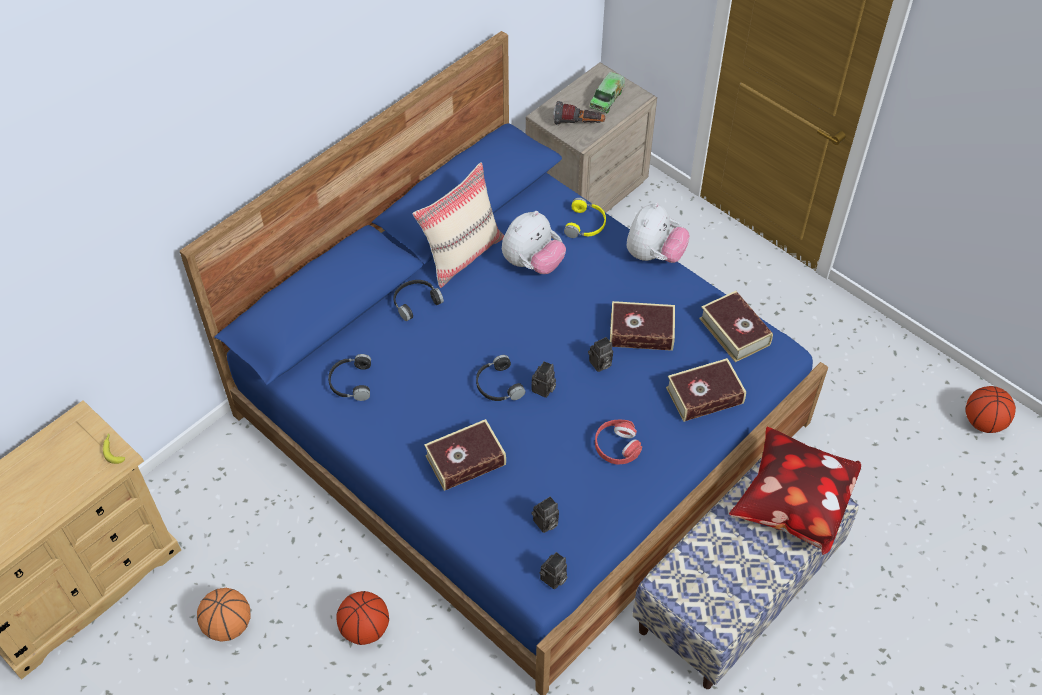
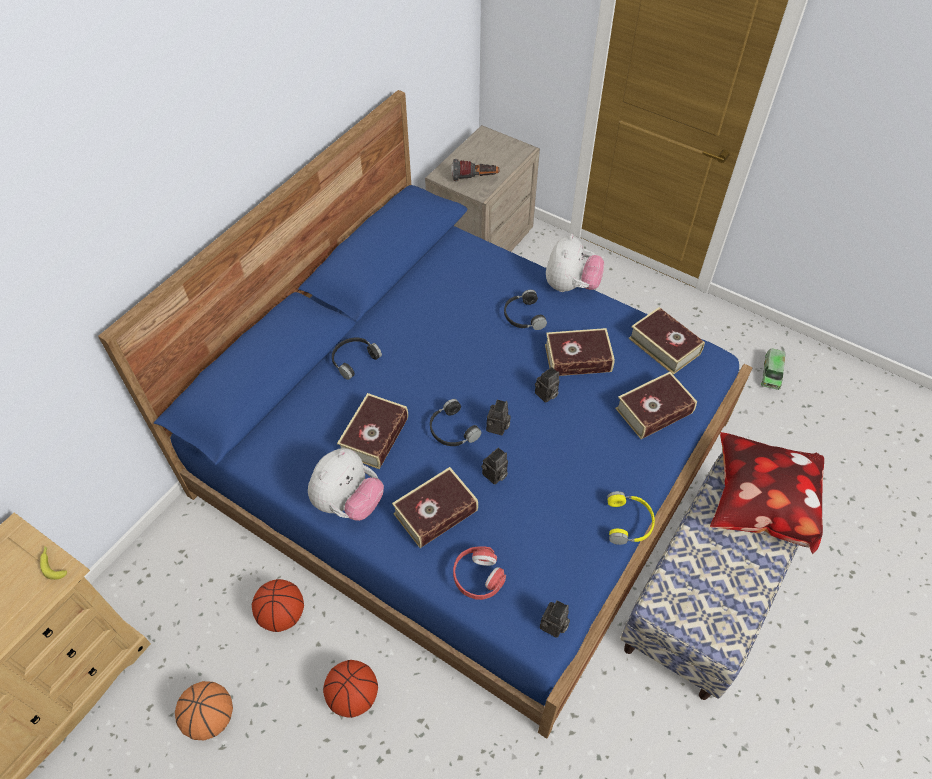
camera: 10 degrees left, 0 degrees up
(350, 382) = (302, 449): black headphones -> black headphones (522, 316)
(421, 380) = (374, 436): none -> book
(462, 254) = (391, 308): beige pillow -> none
(532, 263) = (459, 308): plush toy -> plush toy (348, 502)
(545, 524) = (532, 567): camera -> camera (494, 476)
(586, 224) = (501, 266): yellow headphones -> yellow headphones (629, 522)
(607, 99) = (495, 154): toy truck -> toy truck (771, 374)
(616, 446) = (583, 474): red headphones -> red headphones (478, 577)
(983, 422) = (876, 399): basketball -> basketball (282, 615)

